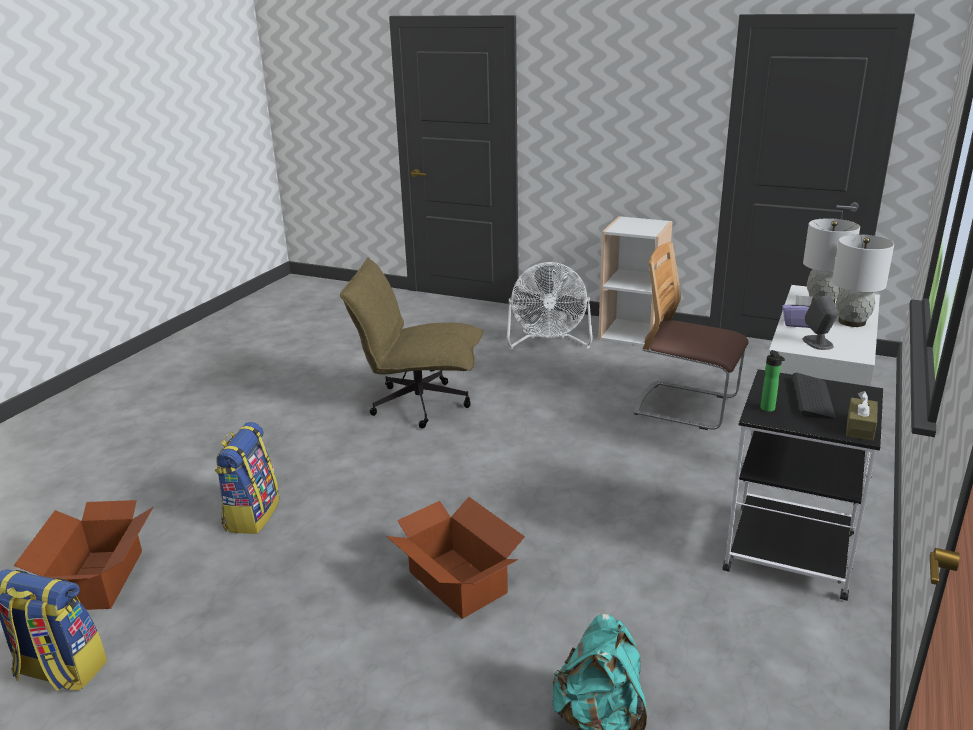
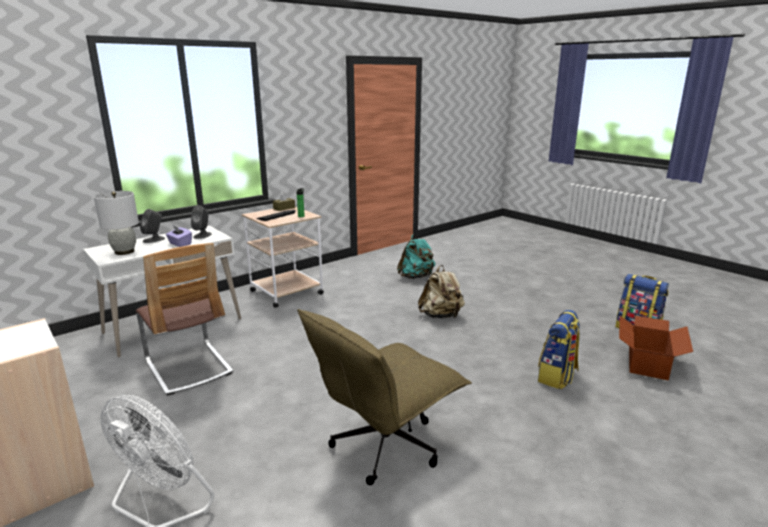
camera: 155 degrees left, 5 degrees down
(421, 404) = (387, 444): beige office chair -> beige office chair turned 105 degrees clockwise
(457, 583) = (441, 316): cardboard box -> beige backpack
(789, 554) = (287, 292): black cart -> beige cart
(851, 322) = (154, 239): white table lamp -> grey speaker

